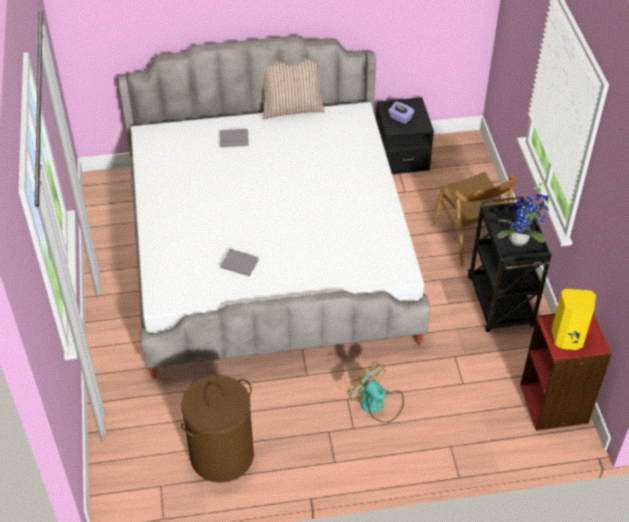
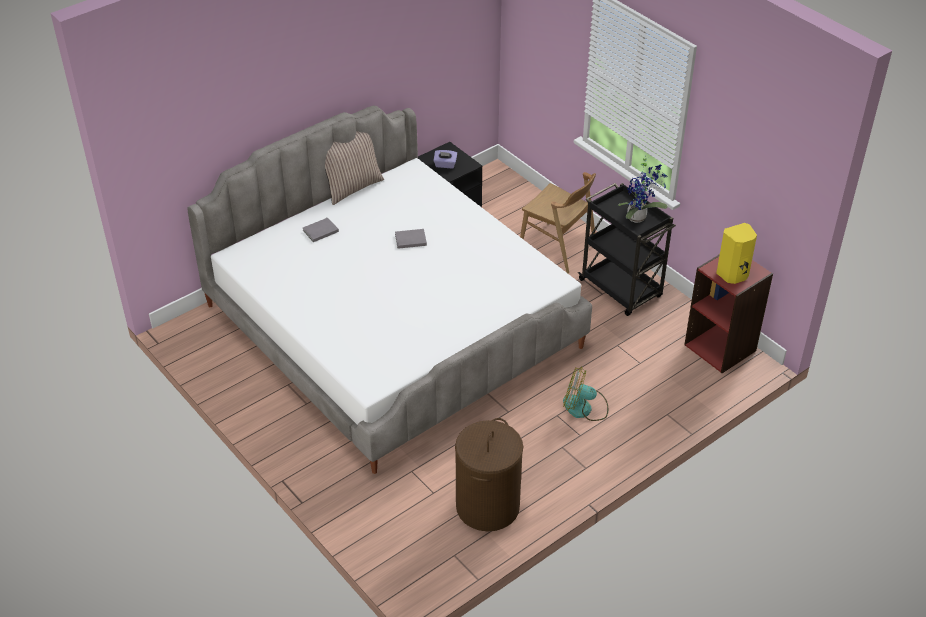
camera: 30 degrees left, 5 degrees down
(239, 263) = (413, 329): grey book -> grey book (409, 239)

